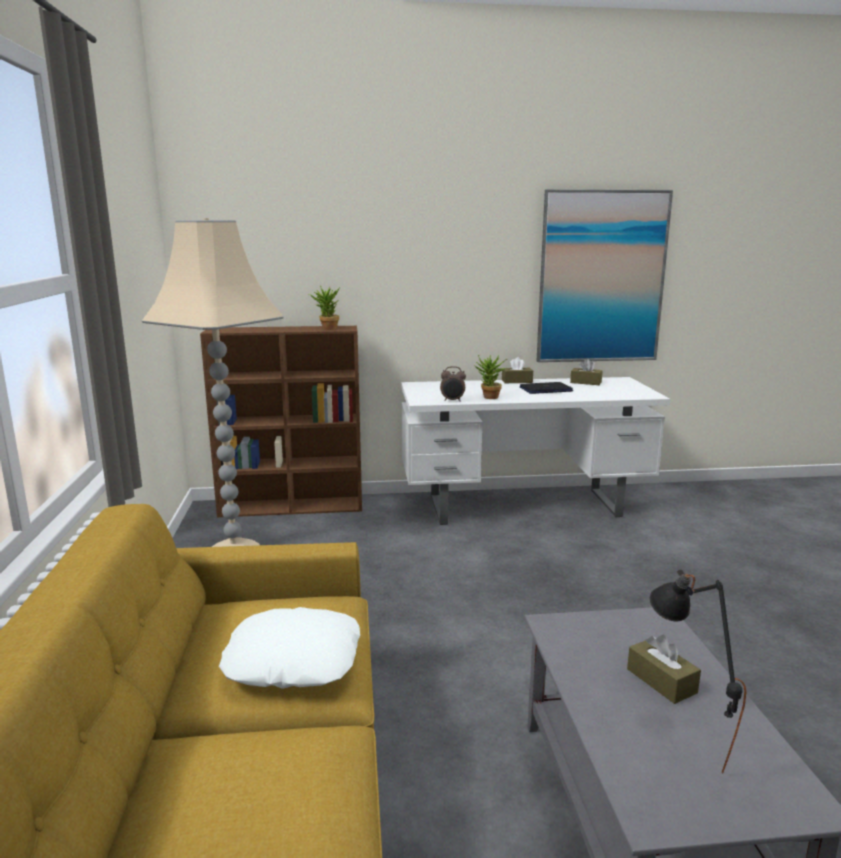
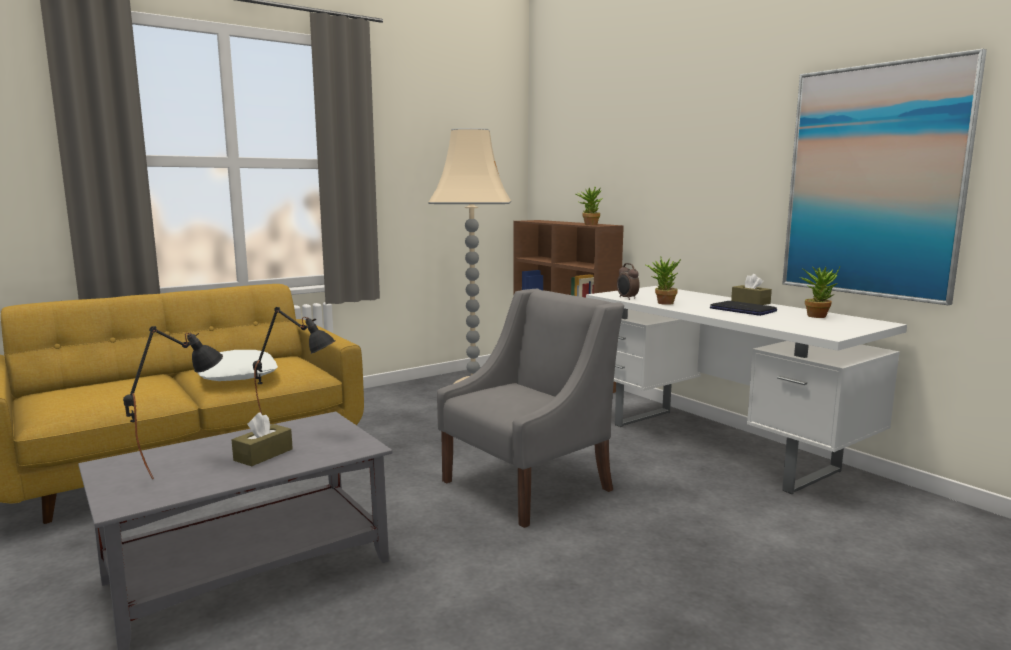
camera: 60 degrees right, 5 degrees down
(537, 602) = (528, 485): none -> grey armchair
(585, 382) = (817, 315): brown tissue box -> potted plant
(593, 648) = (299, 432): none -> black table lamp

